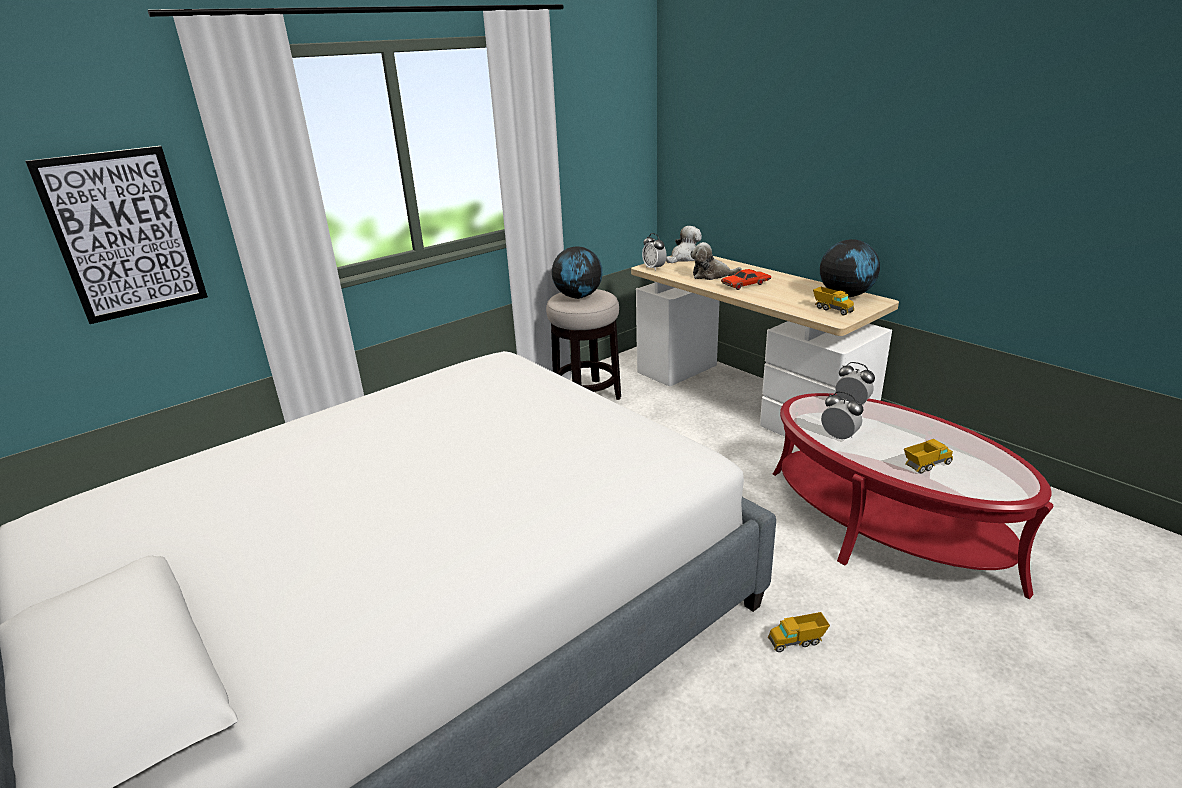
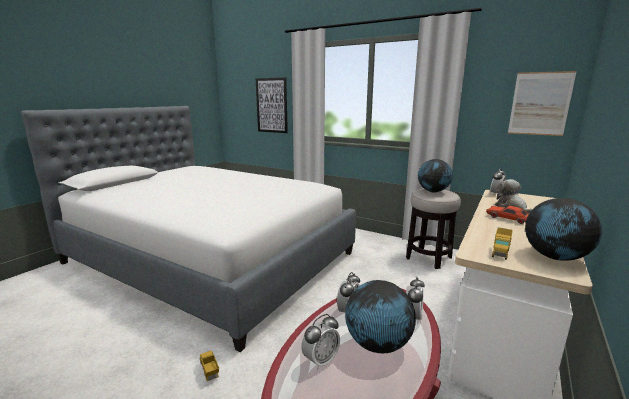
camera: 70 degrees right, 10 degrees down
(624, 140) = (540, 104): none -> picture
(684, 258) = (536, 199): plush toy -> none
(897, 432) = (377, 344): none -> globe
(926, 466) = (320, 360): toy truck -> alarm clock

